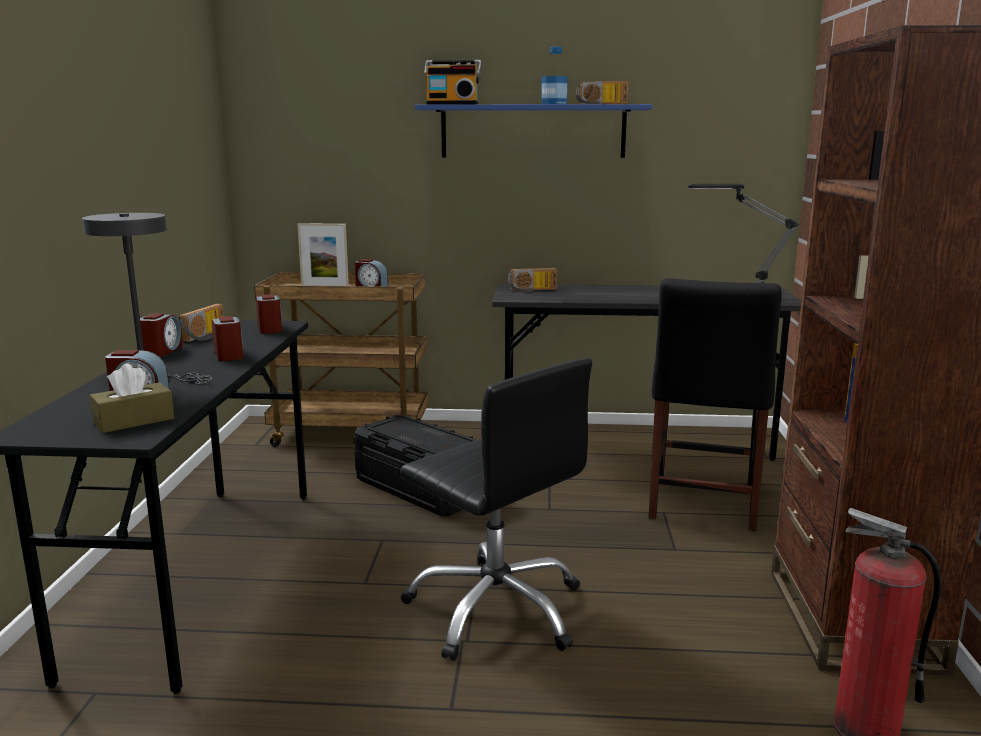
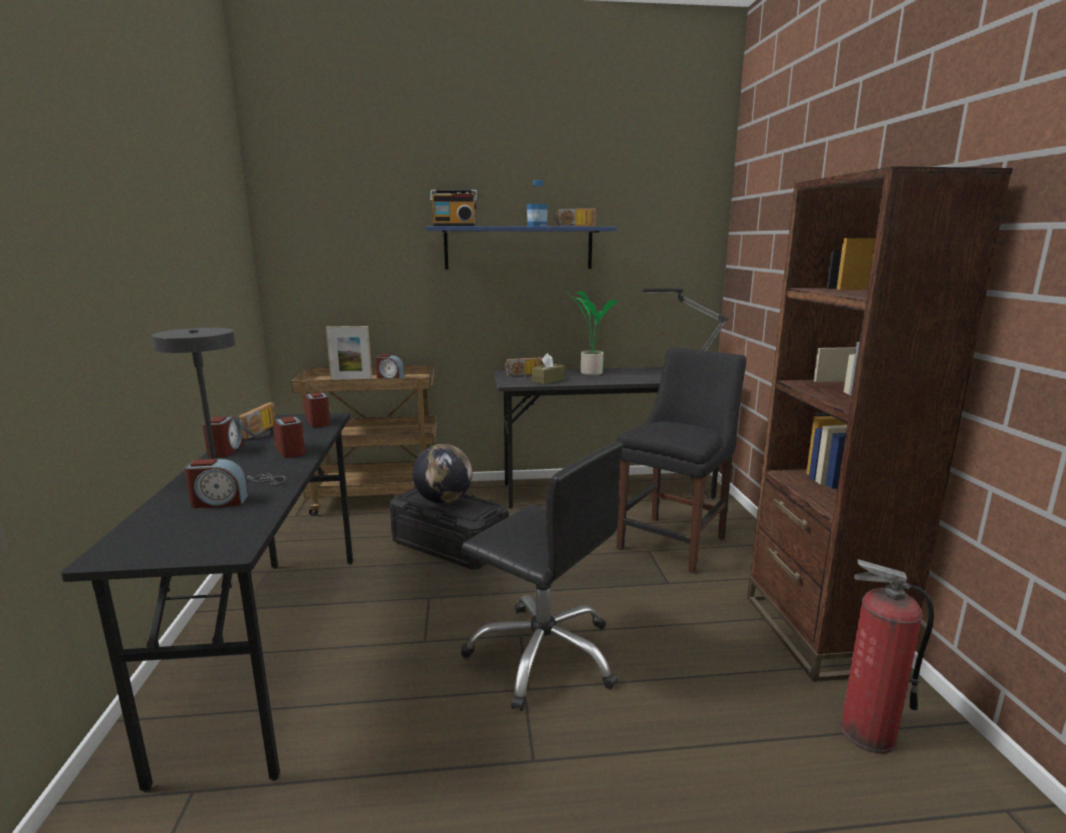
camera: 10 degrees left, 0 degrees up
(134, 421) = (223, 530): brown tissue box -> brown tissue box (548, 380)
(416, 433) = (444, 500): none -> globe
(616, 290) = (589, 373): none -> potted plant
(702, 504) = (675, 541): black chair -> black chair turned 150 degrees counterclockwise

